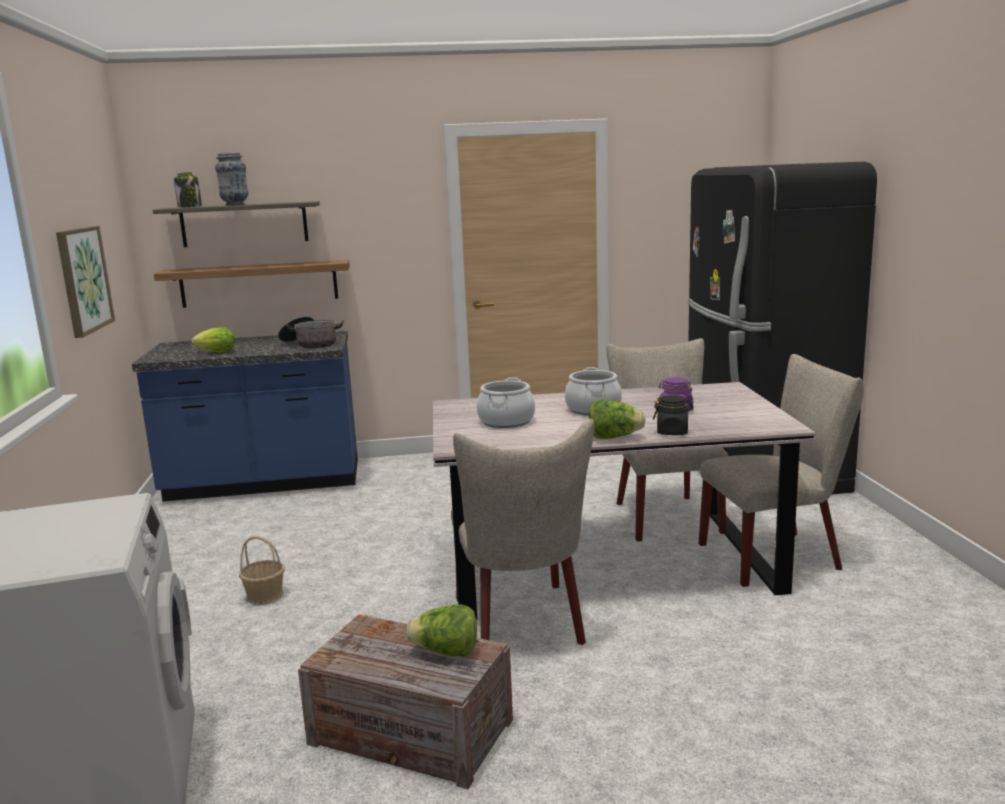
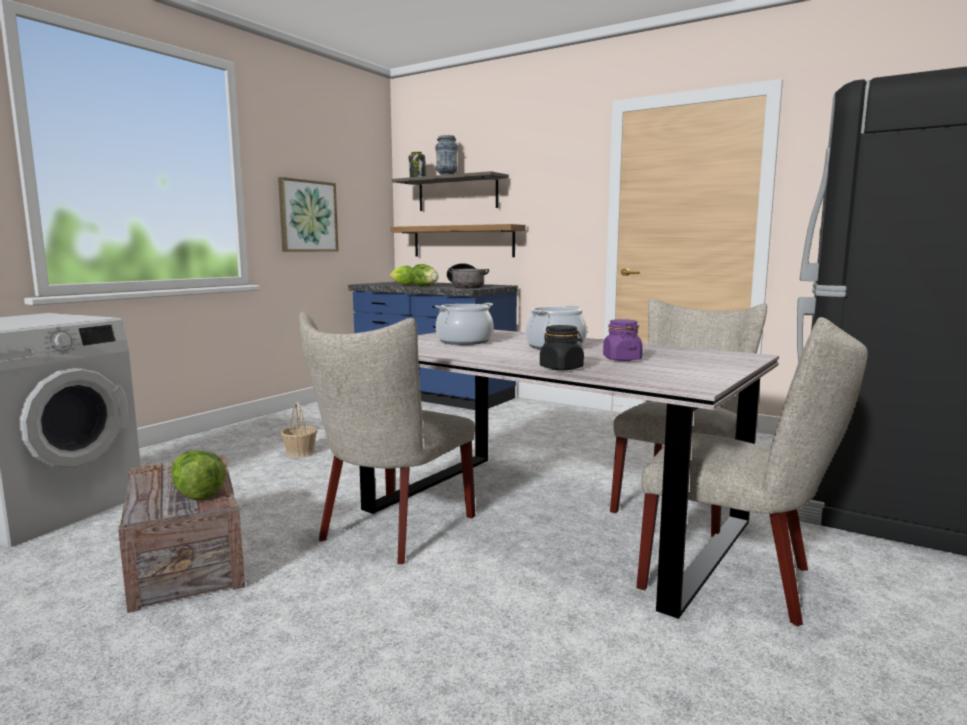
camera: 40 degrees right, 5 degrees down
(614, 437) = (499, 361): lettuce -> lettuce (425, 286)

